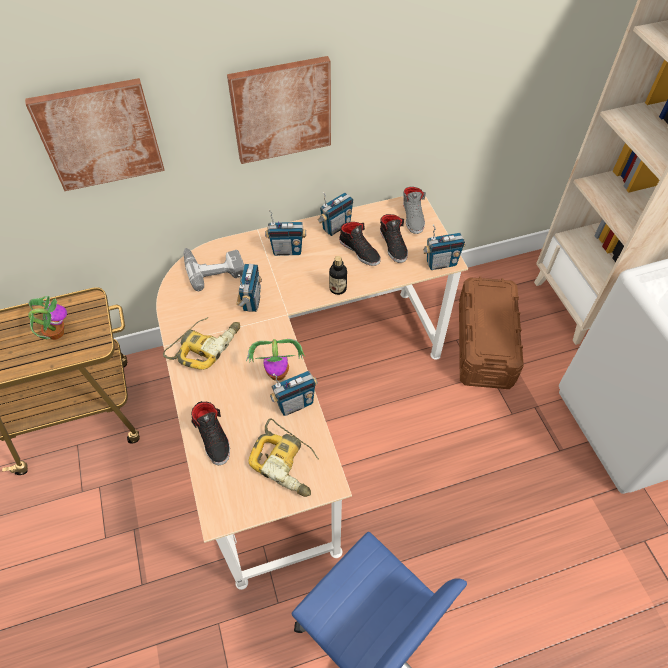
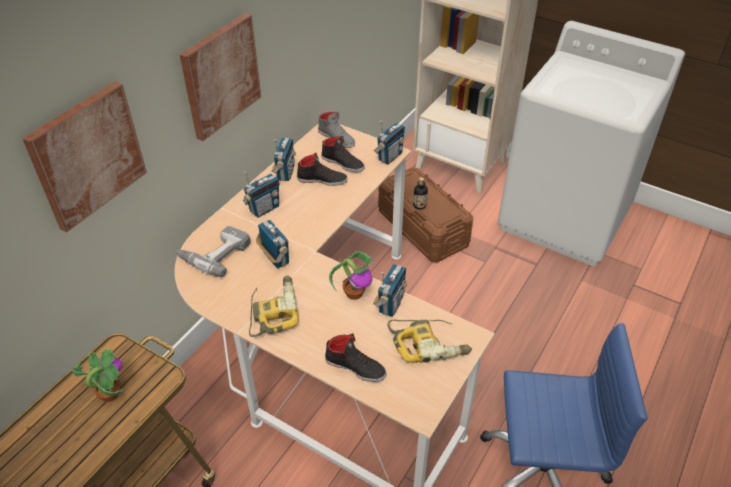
camera: 40 degrees left, 10 degrees down
(338, 288) = (334, 212): bottle -> bottle (419, 205)

